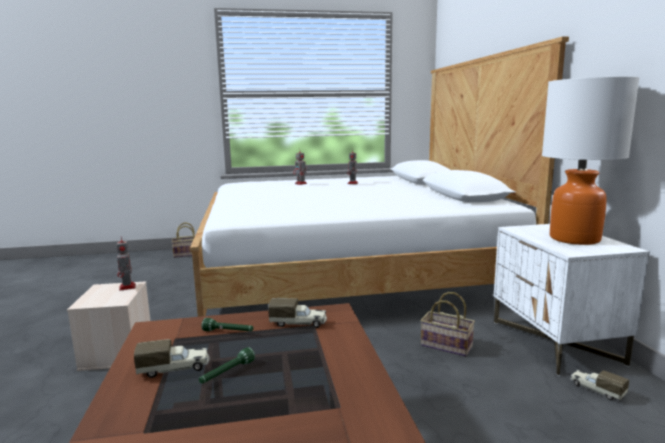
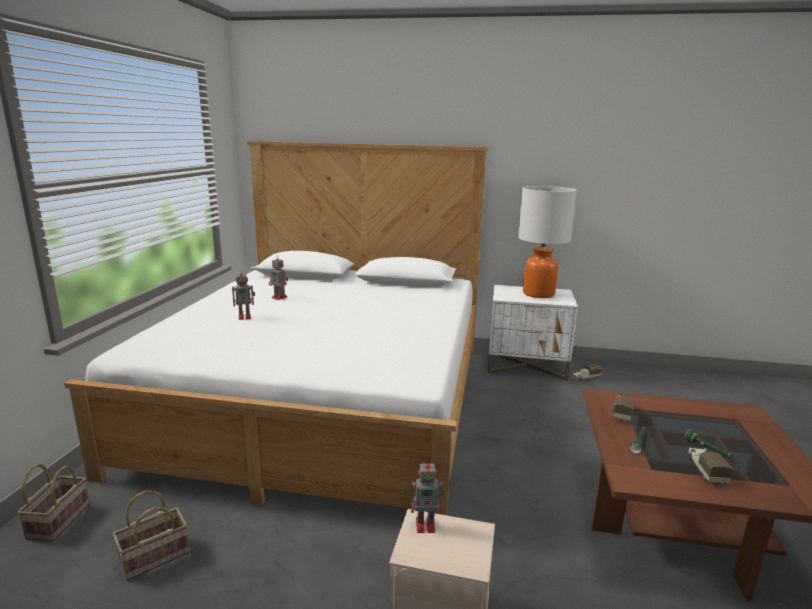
camera: 70 degrees left, 5 degrees up
(444, 346) = (516, 402): basket -> basket (153, 558)

